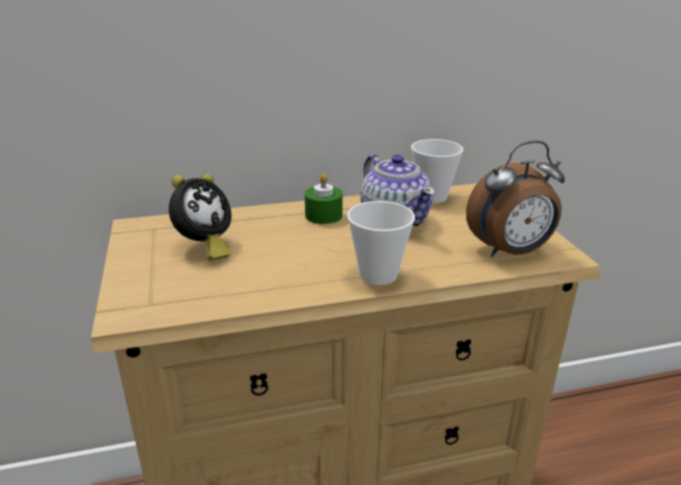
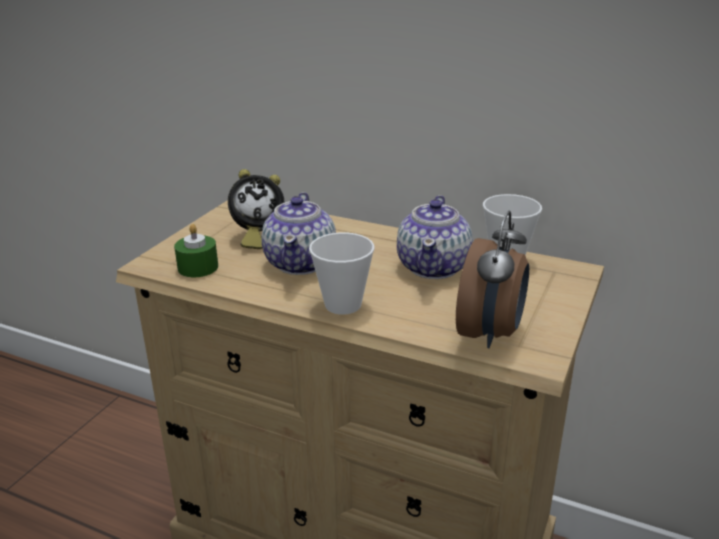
camera: 40 degrees right, 0 degrees up
(285, 255) = (301, 263): none -> teapot
(323, 215) = (380, 243): green candle -> green candle (198, 267)
(510, 252) = (491, 333): alarm clock -> alarm clock turned 90 degrees counterclockwise

